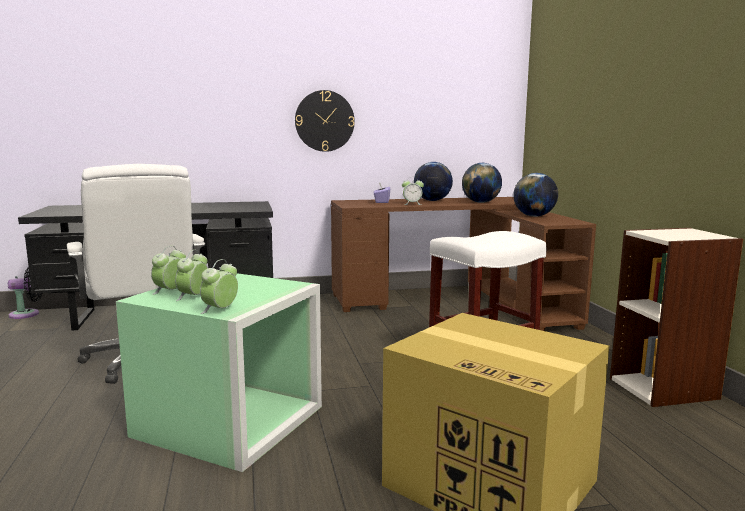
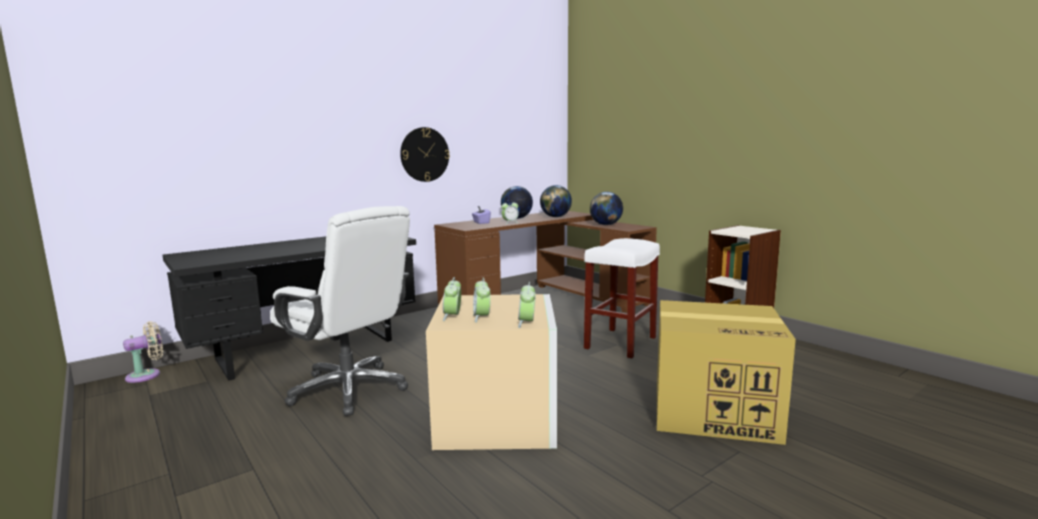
camera: 25 degrees left, 0 degrees up
(27, 314) = (147, 375): black fan -> beige fan
(230, 422) = (498, 419): green storage box -> beige storage box

